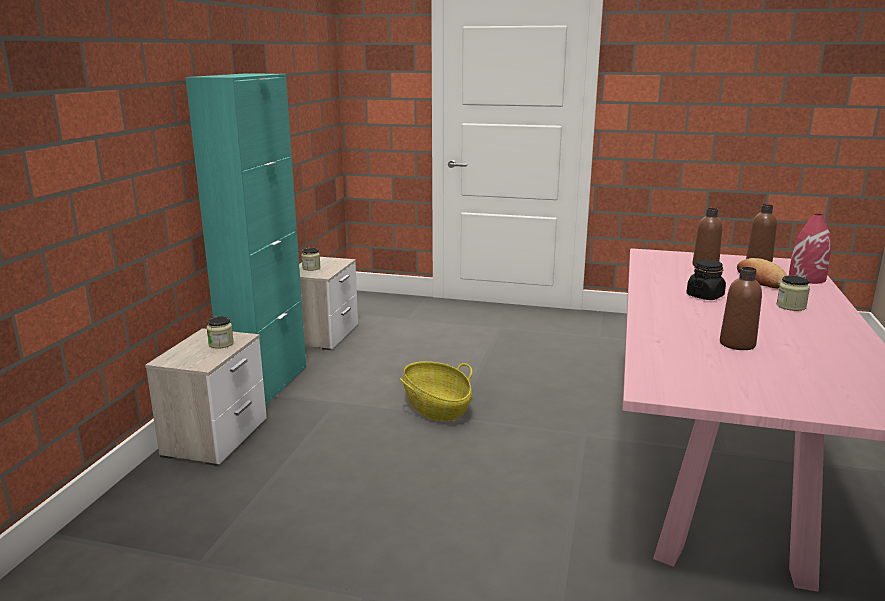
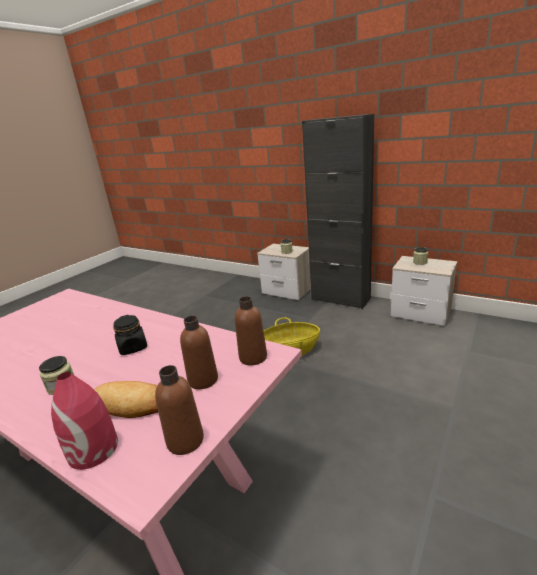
camera: 110 degrees right, 5 degrees up
(266, 384) = (340, 299): turquoise cabinet -> black cabinet
(737, 344) = (58, 331): brown bottle -> brown bottle (253, 357)

